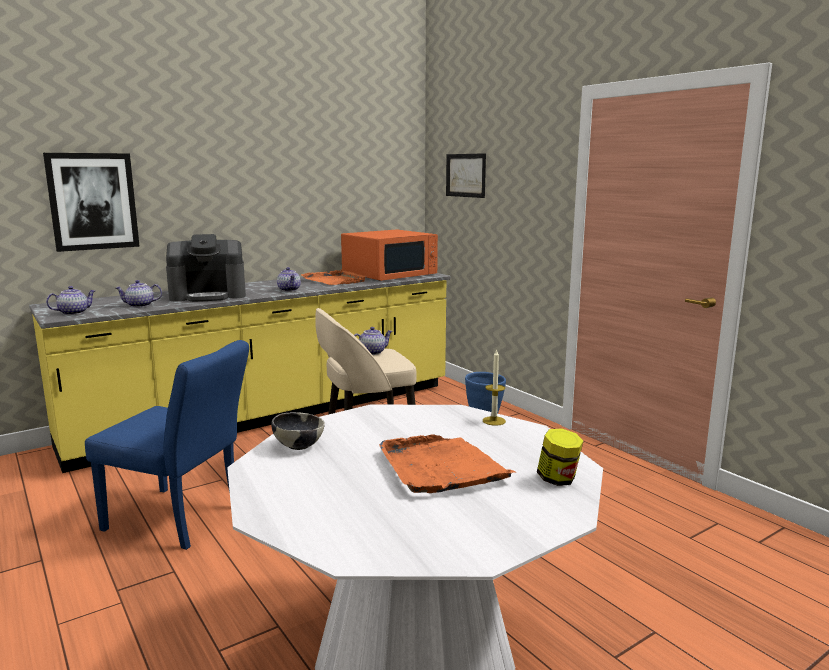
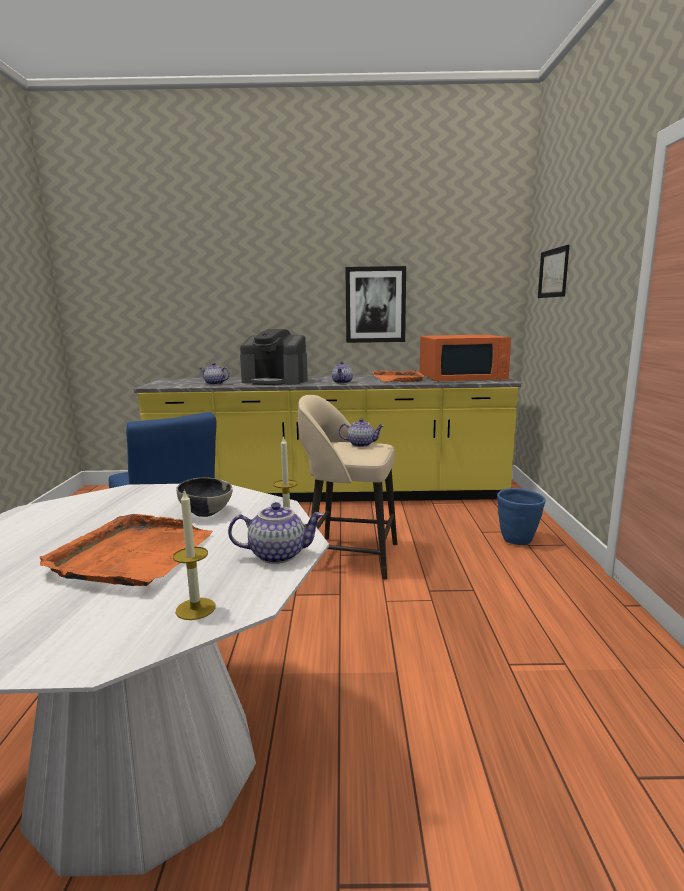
camera: 35 degrees right, 0 degrees up
(73, 313) = (167, 384): teapot -> teapot (278, 554)
(93, 201) = (208, 302): picture -> picture (375, 305)
(298, 446) = (93, 503): bowl -> bowl (206, 513)
(558, 479) = (195, 609): jar -> candle

